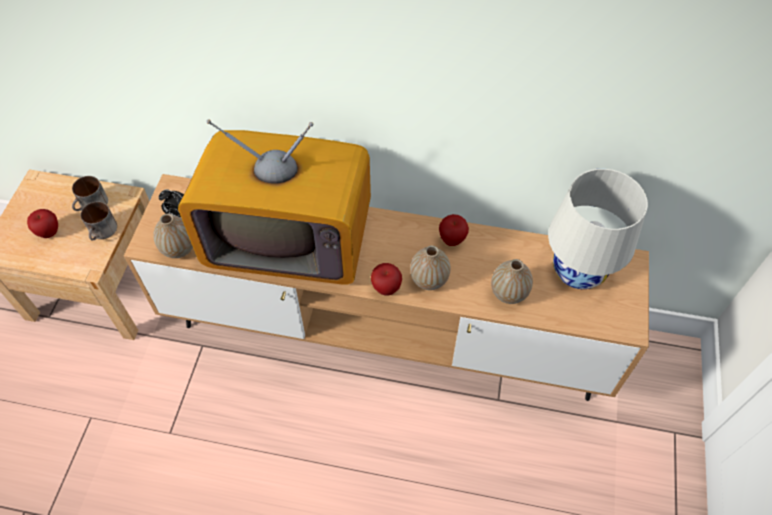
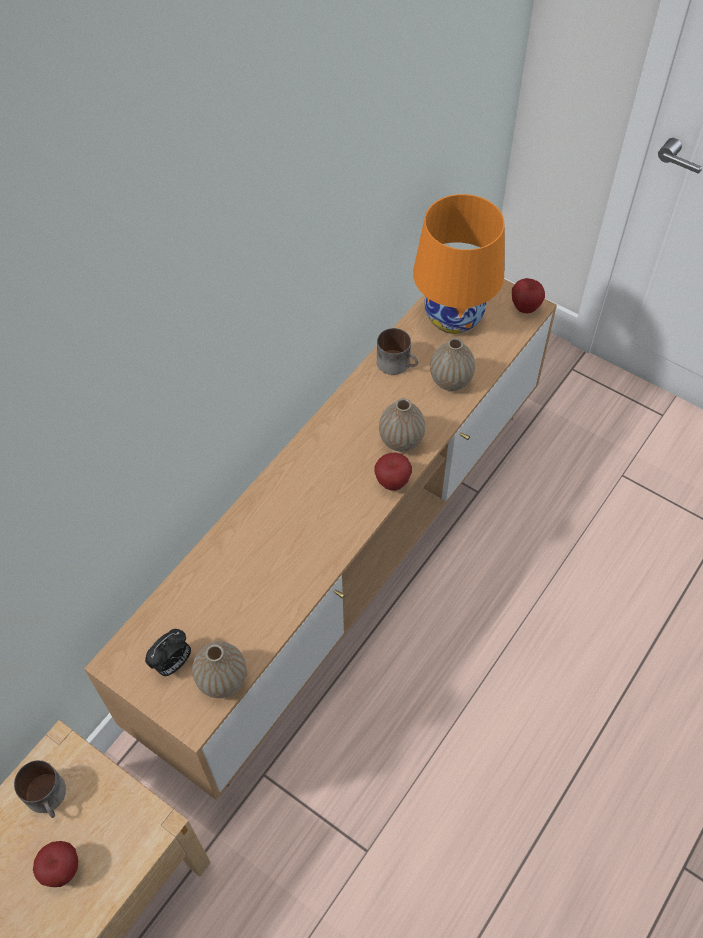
camera: 65 degrees left, 0 degrees up
(103, 231) = (105, 792): mug -> mug (398, 363)
(289, 239) = (276, 553): television -> none
(452, 240) = (362, 401): apple -> apple (525, 308)
(578, 271) = (454, 317): white table lamp -> orange table lamp

